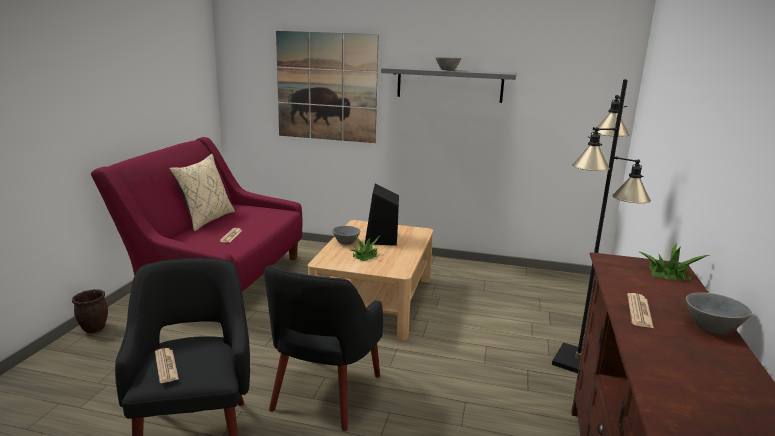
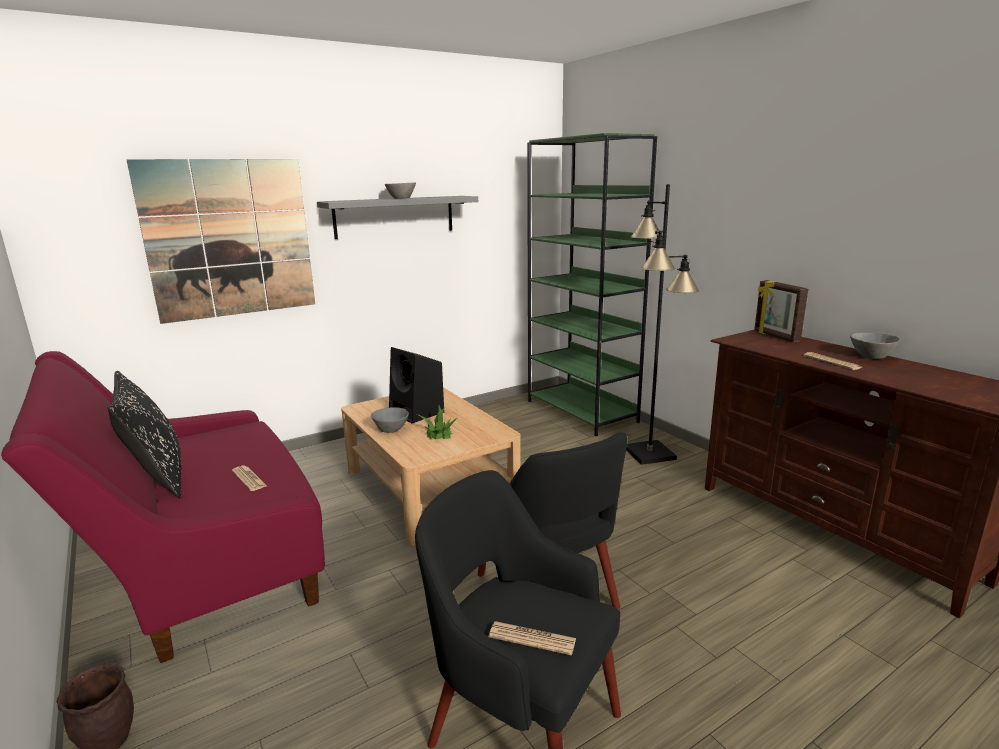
camera: 45 degrees left, 0 degrees up
(206, 220) = (157, 478): beige pillow -> black pillow
(583, 304) = (582, 411): none -> green bookcase
(669, 273) = (775, 336): potted plant -> picture frame

